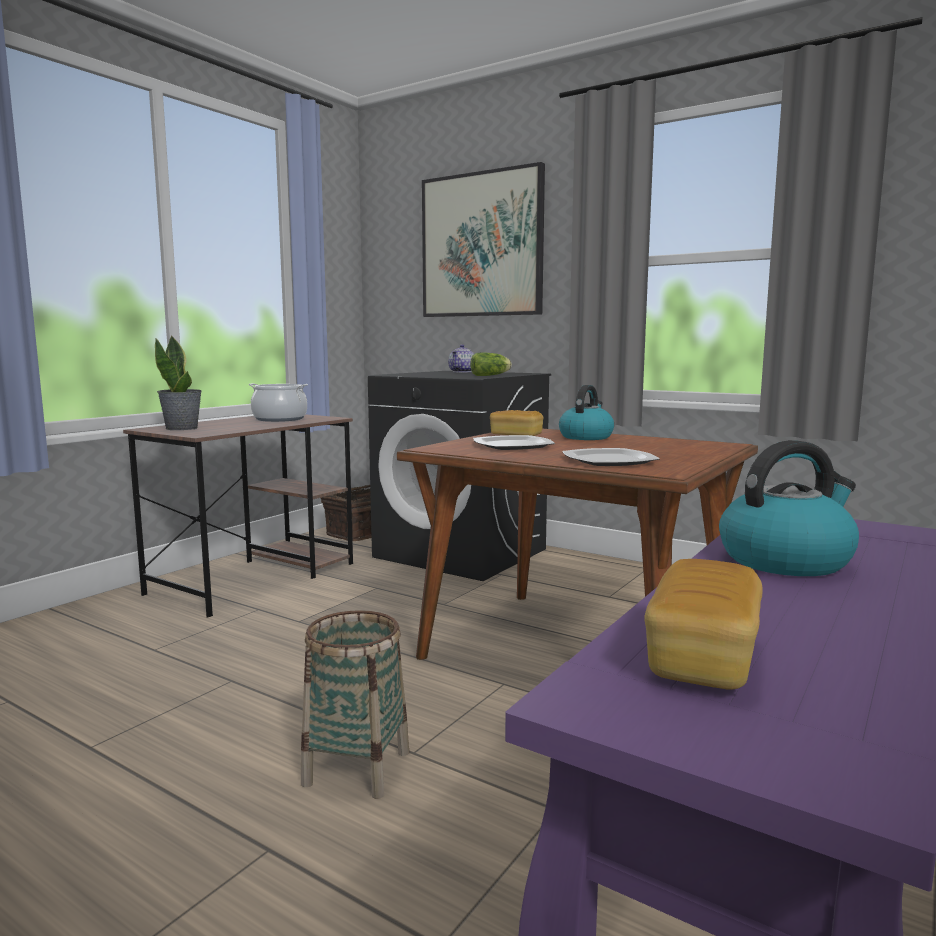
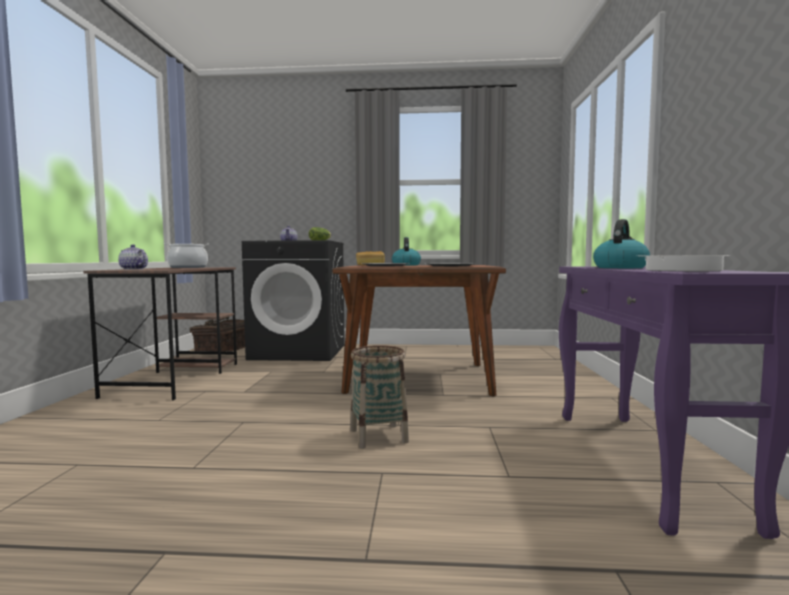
camera: 30 degrees left, 5 degrees down
(182, 428) = (133, 269): potted plant -> teapot
(482, 245) = (293, 169): picture -> none
(703, 658) = (682, 270): bread -> cooking pot

